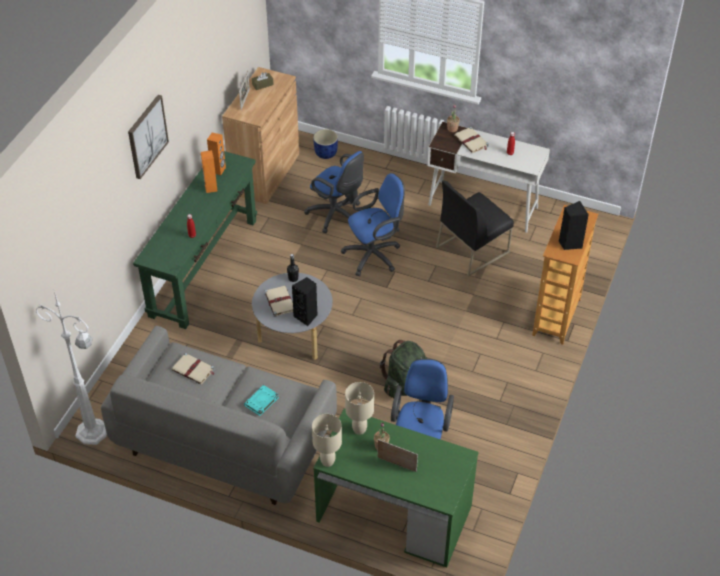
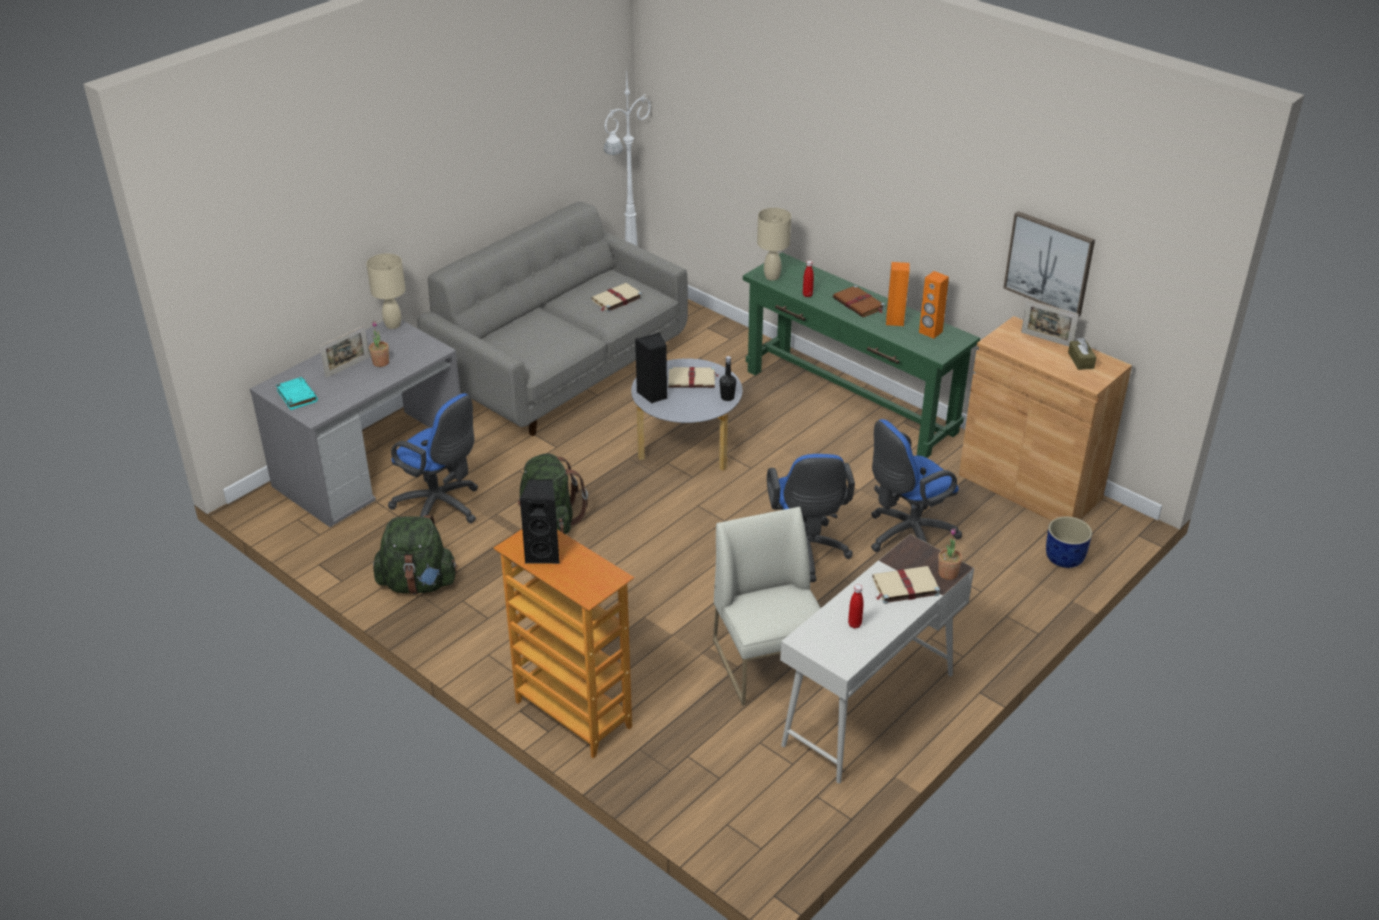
camera: 110 degrees right, 10 degrees down
(147, 136) = (864, 148): picture -> picture (1049, 263)
(194, 208) = (859, 304): none -> brown book
(261, 402) = (537, 333): turquoise book -> turquoise book (296, 396)
(359, 430) = (416, 353): beige table lamp -> beige table lamp (772, 276)
(393, 514) = (370, 465): green desk -> grey desk
(472, 249) = (769, 663): black chair -> white chair
(497, 430) = (418, 583): none -> green backpack

